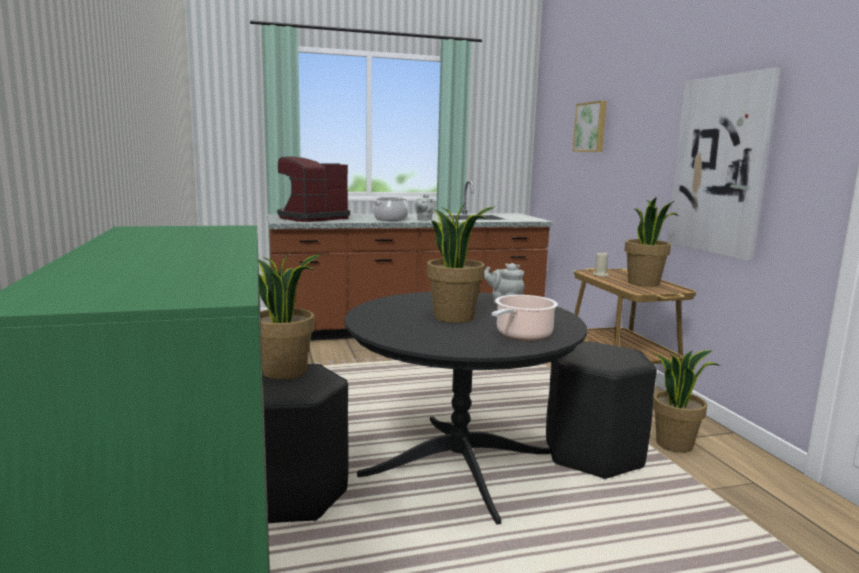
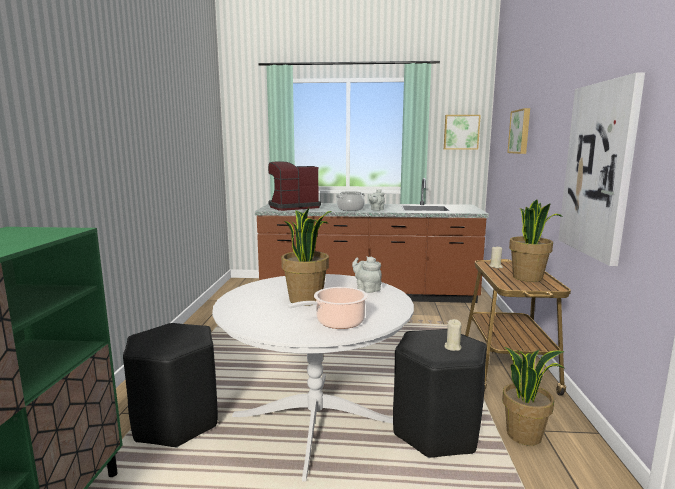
camera: 20 degrees right, 0 degrees up
(285, 371) = (177, 330): potted plant -> none
(458, 464) = (315, 419): black dining table -> white dining table
(503, 127) = (461, 132): none -> picture
(616, 356) = (452, 347): none -> beige candle

